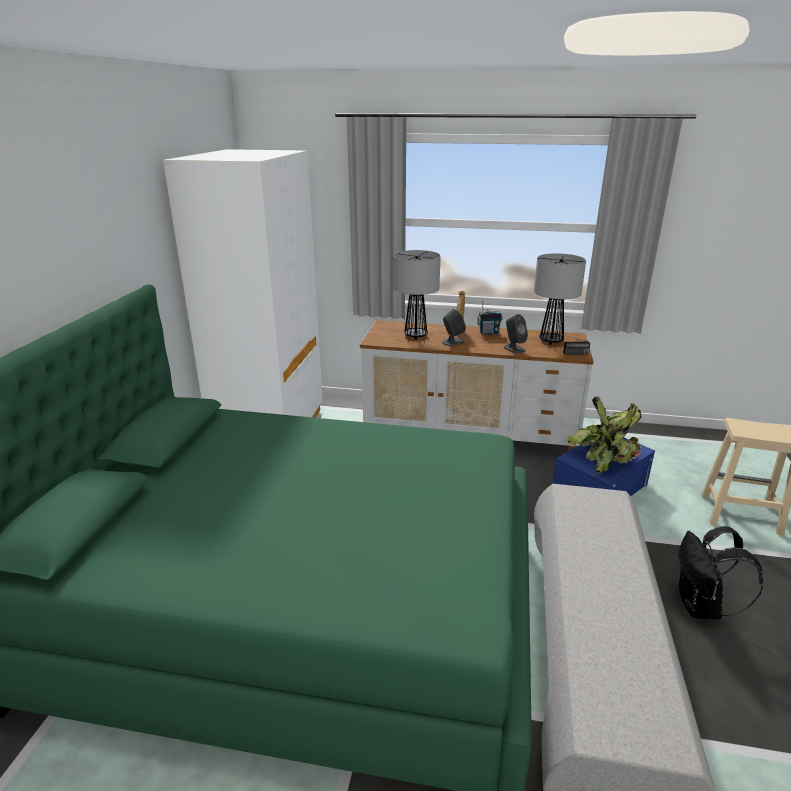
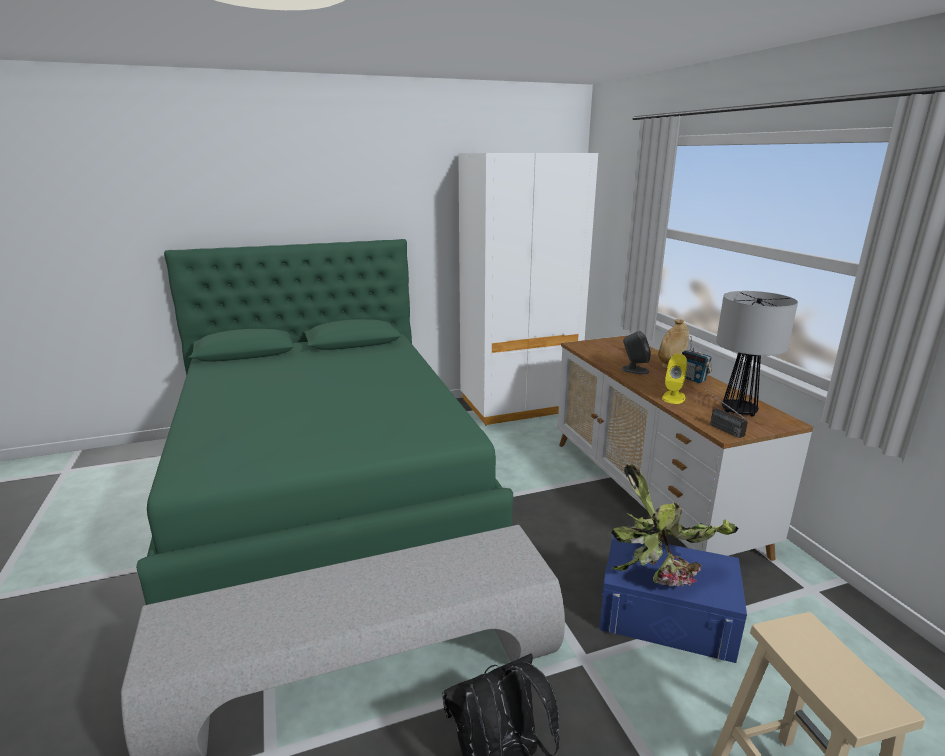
camera: 60 degrees right, 5 degrees down
(416, 336) = (620, 354): table lamp -> none
(514, 348) = (673, 397): grey speaker -> yellow speaker

